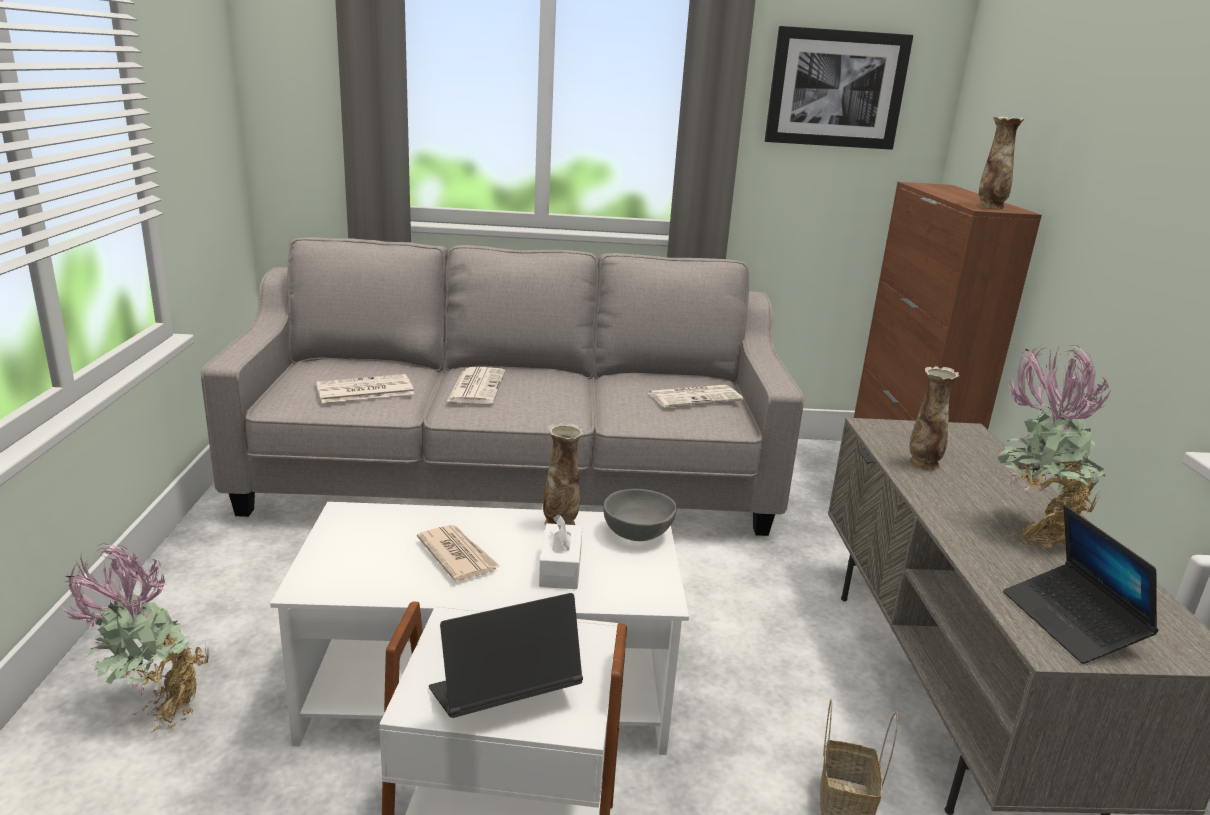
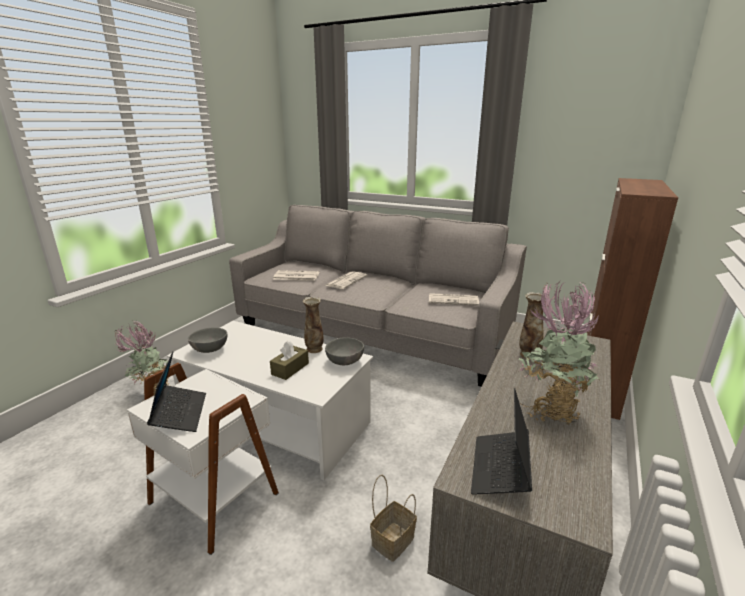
camera: 30 degrees right, 0 degrees up
(355, 571) = (208, 350): none -> grey bowl
(457, 555) = (254, 353): newspaper -> none
(503, 697) = (180, 414): laptop -> laptop turned 75 degrees clockwise
(560, 568) = (290, 369): white tissue box -> brown tissue box
(836, 89) = (584, 120): picture -> none
(990, 206) = (644, 192): vase -> none

